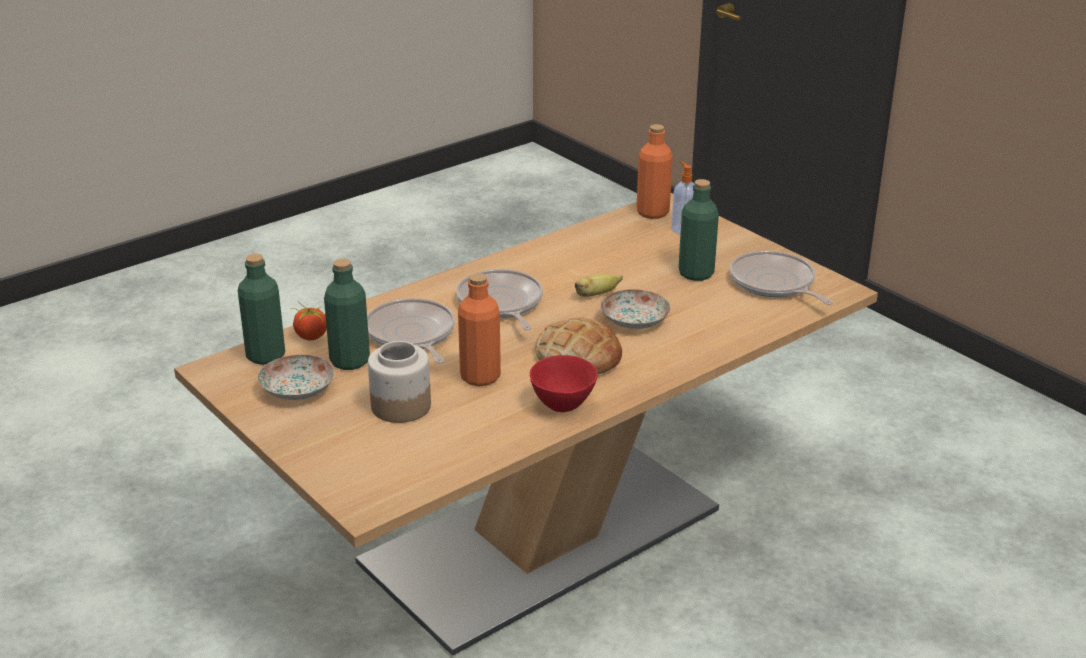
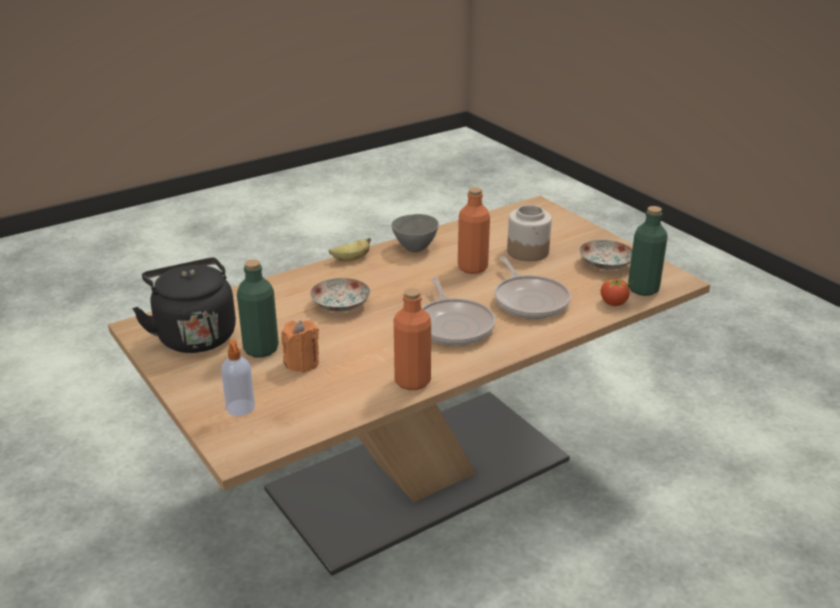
camera: 175 degrees left, 0 degrees up
(350, 361) = (574, 282): green bottle -> none
(563, 406) = (415, 248): red bowl -> grey bowl
(579, 356) = (395, 279): bread -> none
(596, 294) = (365, 331): banana -> banana (351, 259)
(648, 263) = (302, 363): none -> orange candle
(652, 213) = (262, 437): orange bottle -> orange bottle (412, 381)
(774, 284) = (194, 335): frying pan -> black kettle

